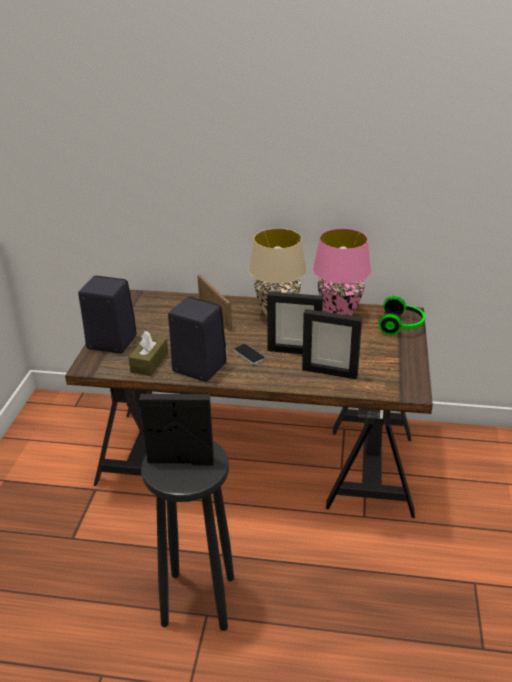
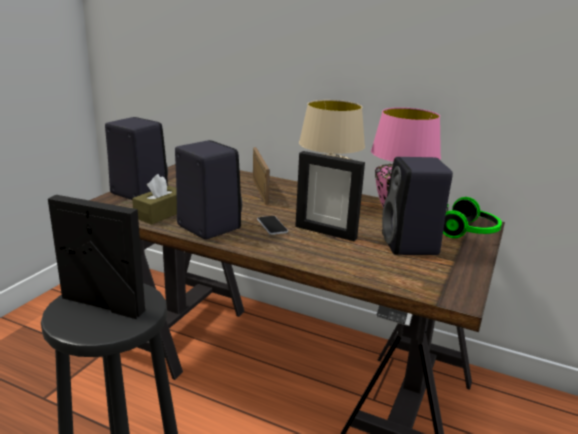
camera: 15 degrees right, 10 degrees down
(330, 372) = (357, 258): picture frame -> none
(363, 350) = (410, 245): none -> black speaker

